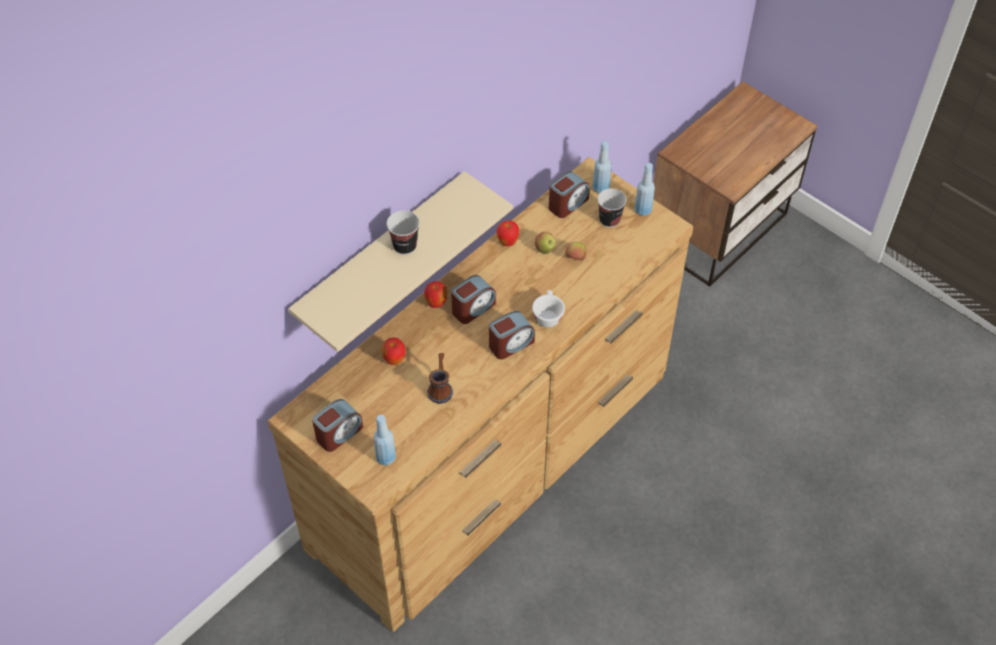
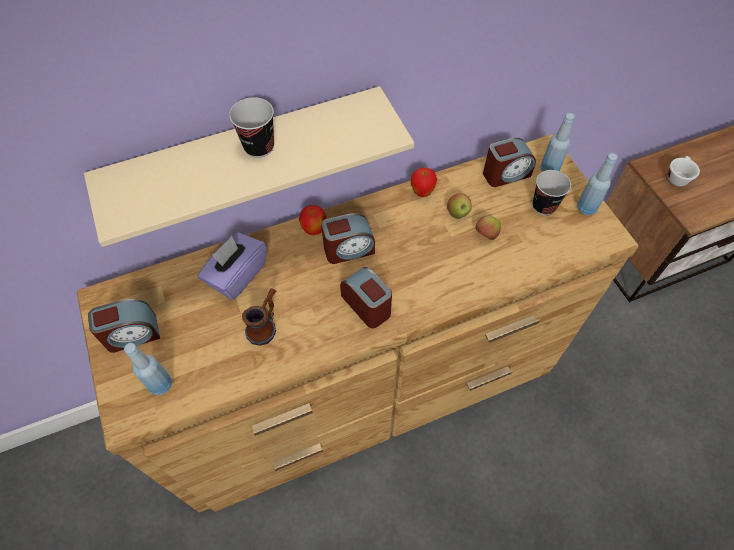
camera: 25 degrees right, 5 degrees up
(394, 360) = (237, 275): apple -> purple tissue box
(511, 344) = (367, 305): alarm clock -> alarm clock turned 120 degrees counterclockwise
(547, 315) = (424, 287): white cup -> white cup (677, 176)

